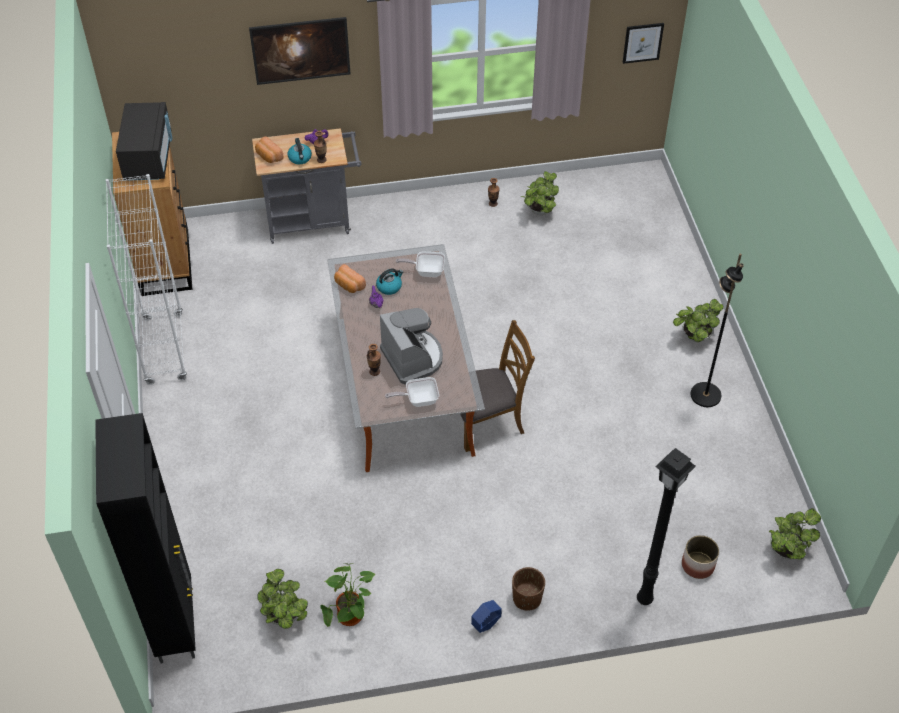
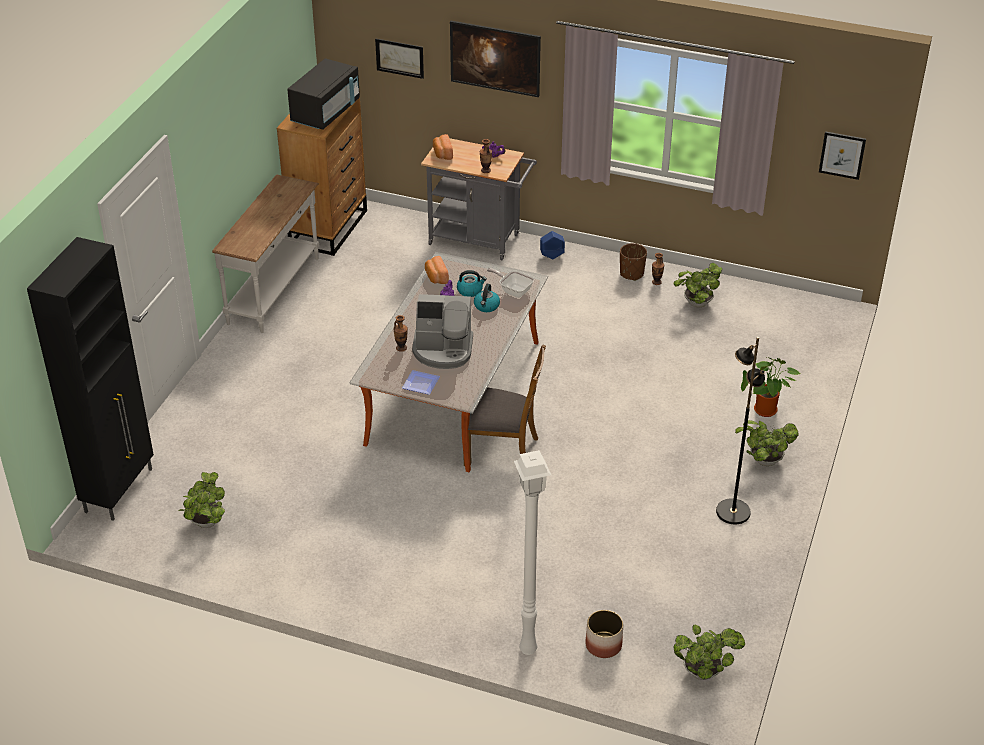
camera: 30 degrees right, 10 degrees down
(164, 349) = (275, 291): white bookcase -> white console table
(197, 78) = (399, 58): none -> picture
(300, 158) = (468, 163): kettle -> kettle (486, 306)
(351, 618) = (258, 548): potted plant -> potted plant (765, 412)
(413, 358) = (443, 350): coffee machine -> coffee machine turned 90 degrees clockwise
(418, 399) = (420, 383): frying pan -> plate
(486, 624) = (367, 604): blue planter -> blue planter (552, 256)
(527, 598) = (420, 600): brown planter -> brown planter (631, 274)
(644, 600) = (527, 650): black floor lamp -> white floor lamp

